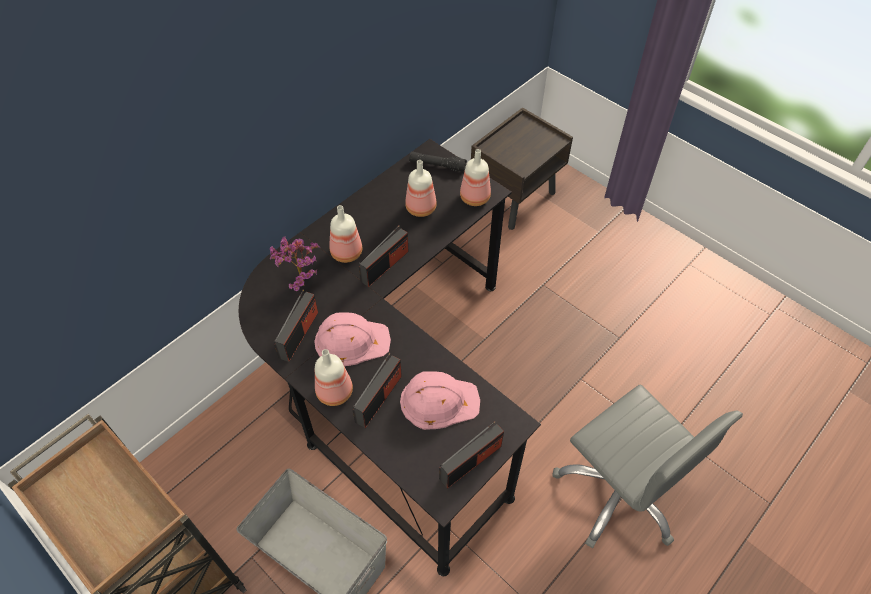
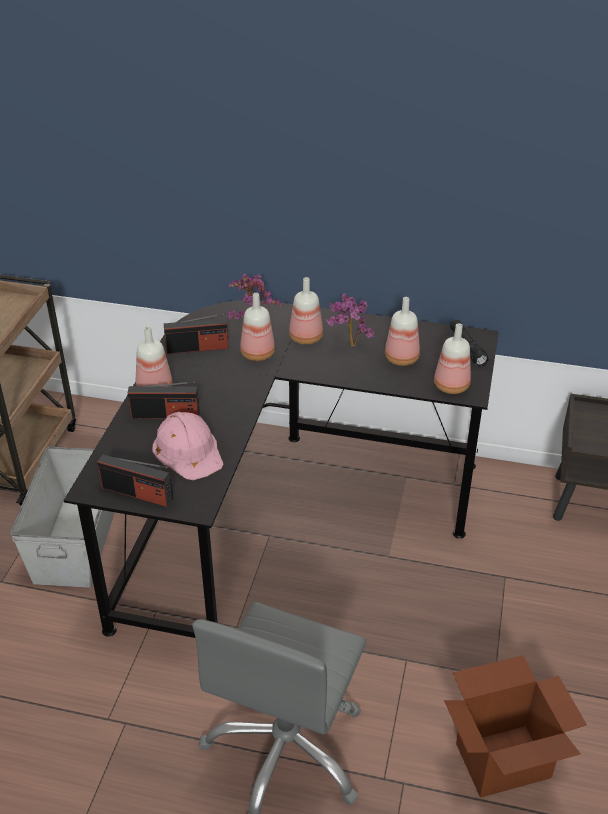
camera: 60 degrees right, 15 degrees down
(342, 296) = (256, 354): none -> bottle
(351, 341) = (213, 377): pink hard hat -> none
(380, 231) = (348, 346): none -> potted plant
(385, 266) = (311, 364): radio -> none
(681, 369) = (503, 760): none -> cardboard box

